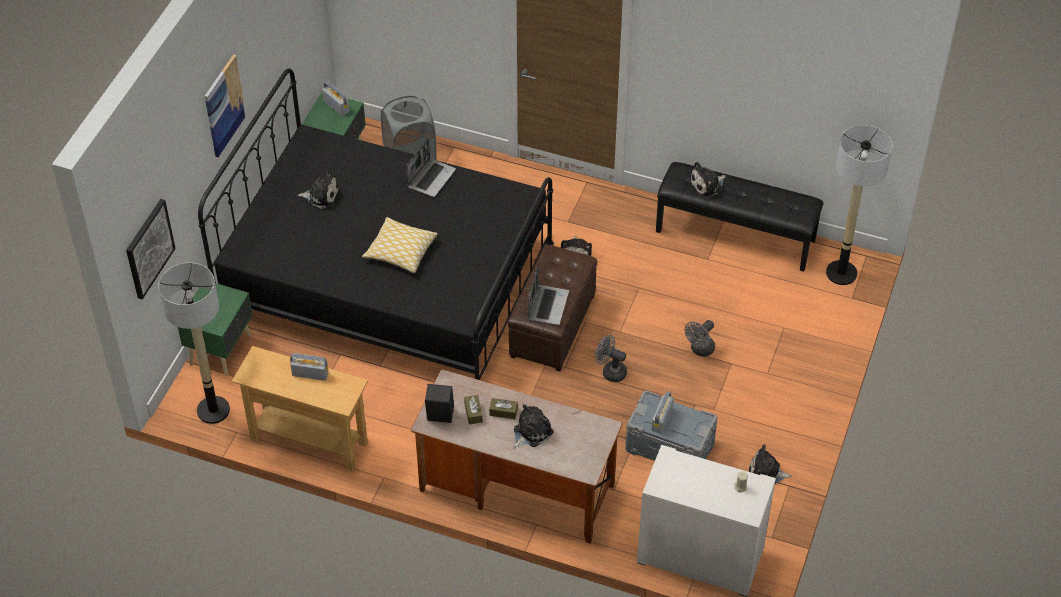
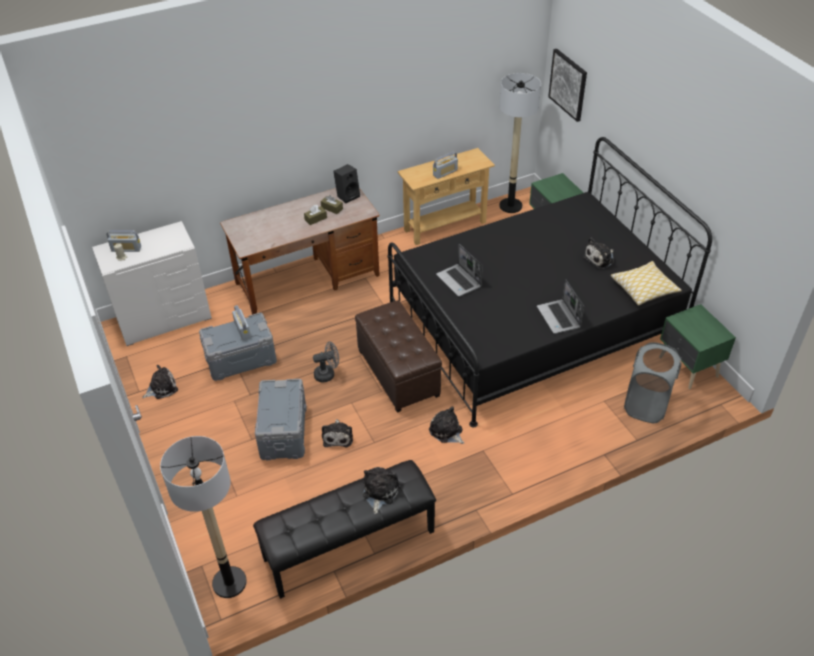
camera: 135 degrees right, 5 degrees down
(224, 105) = (654, 127): picture -> none
(336, 106) = (708, 335): radio -> radio (126, 249)
(400, 251) = (504, 264): pillow -> pillow (644, 289)
(531, 432) = (287, 220): plush toy -> plush toy (338, 436)
(547, 305) = (385, 322): laptop -> laptop (459, 281)
(700, 350) = (283, 431): grey fan -> grey storage box

